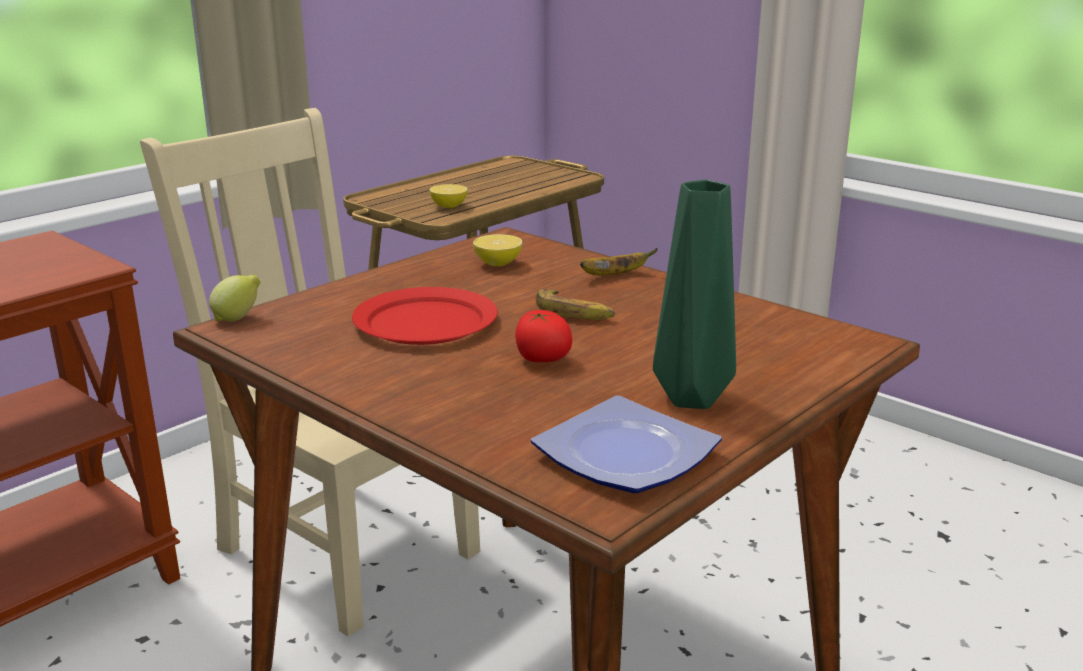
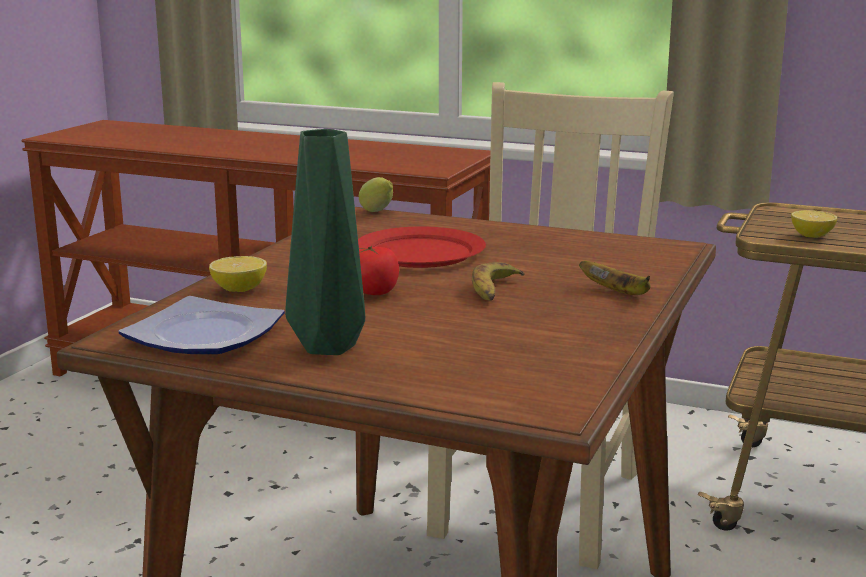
camera: 70 degrees right, 5 degrees down
(498, 264) = (591, 253): lemon -> lemon (239, 290)

